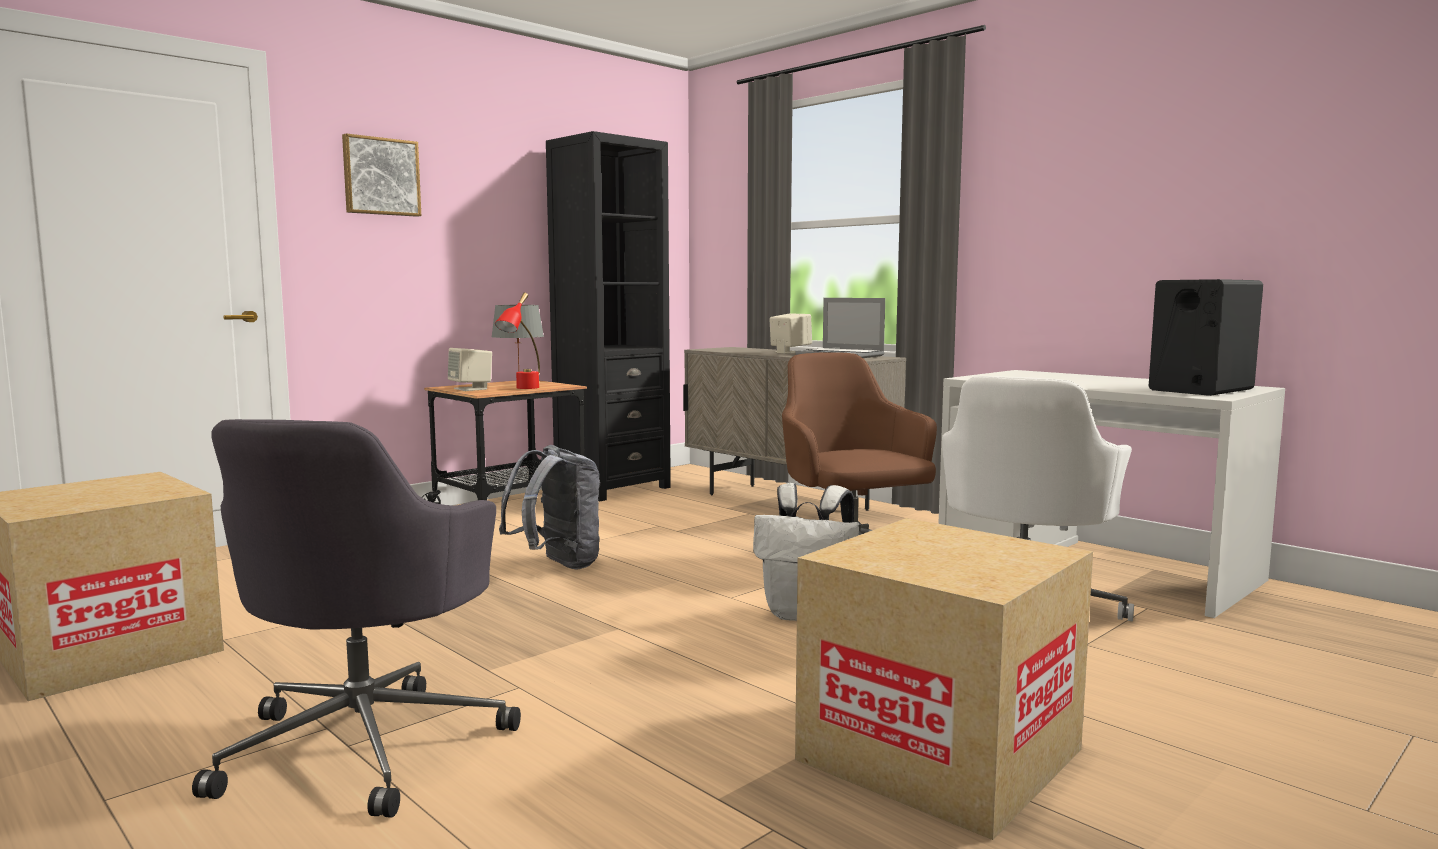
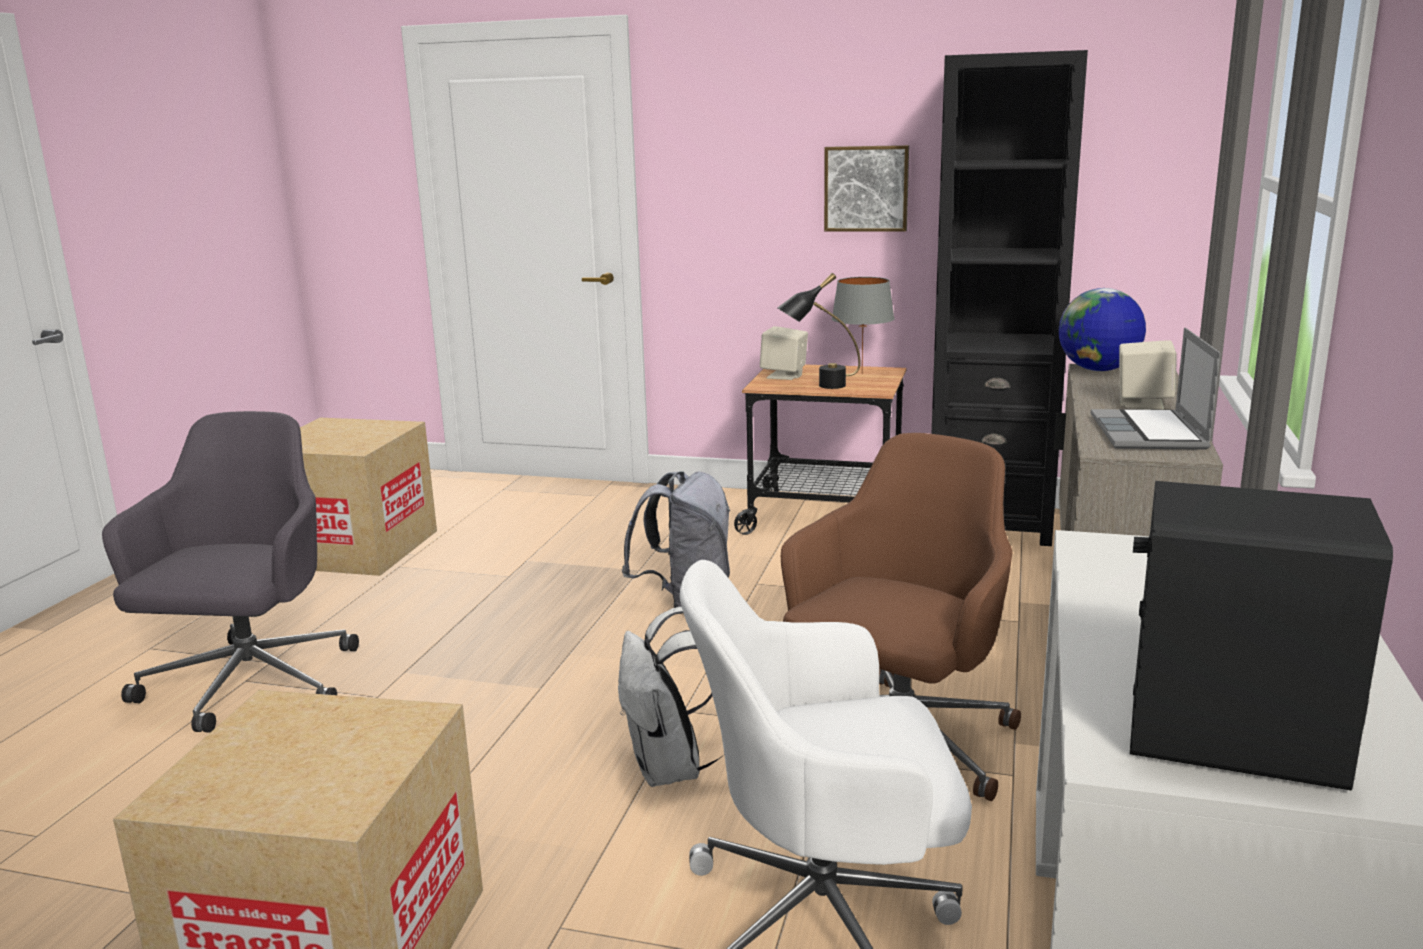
camera: 60 degrees right, 10 degrees up
(367, 744) = (249, 686): grey office chair -> grey office chair turned 120 degrees clockwise
(380, 176) = (738, 130): picture -> picture (866, 188)
(522, 389) = (819, 386): red table lamp -> black table lamp
(710, 349) = (1098, 370): none -> globe

